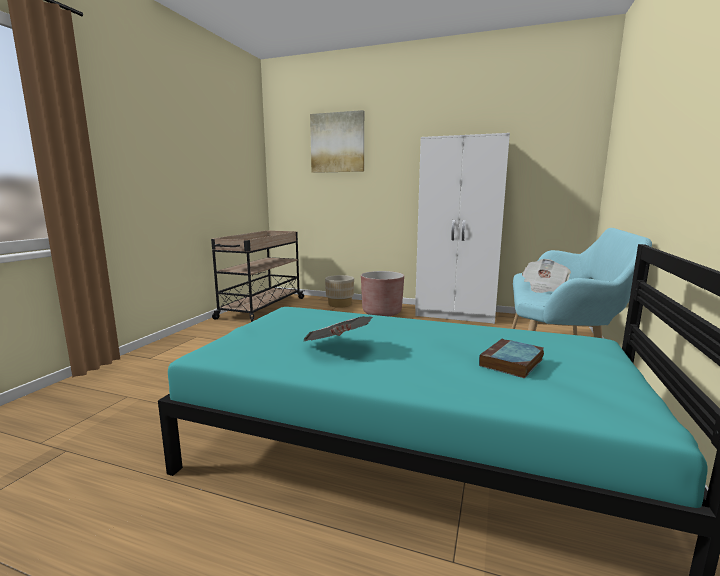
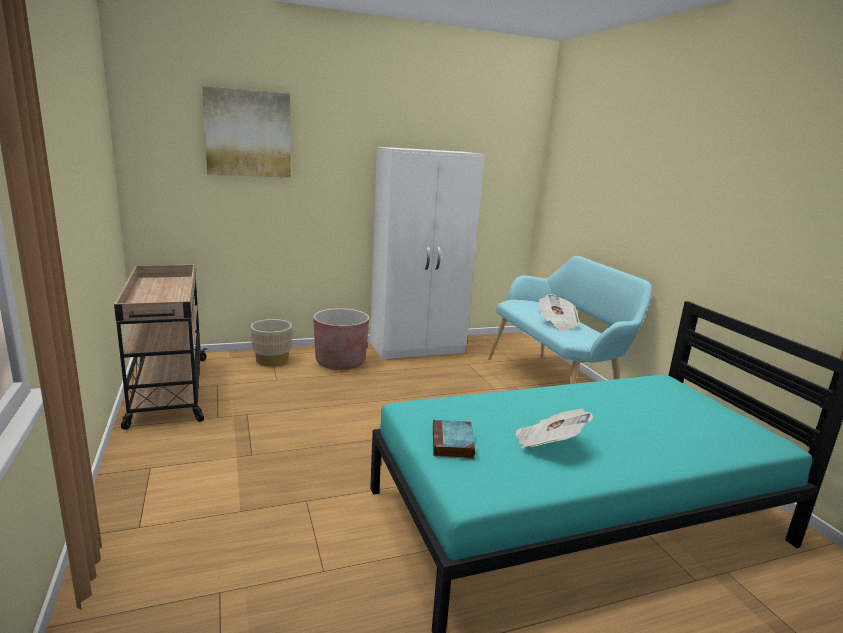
camera: 40 degrees left, 5 degrees up
(511, 363) = (671, 419): book -> book (453, 444)

